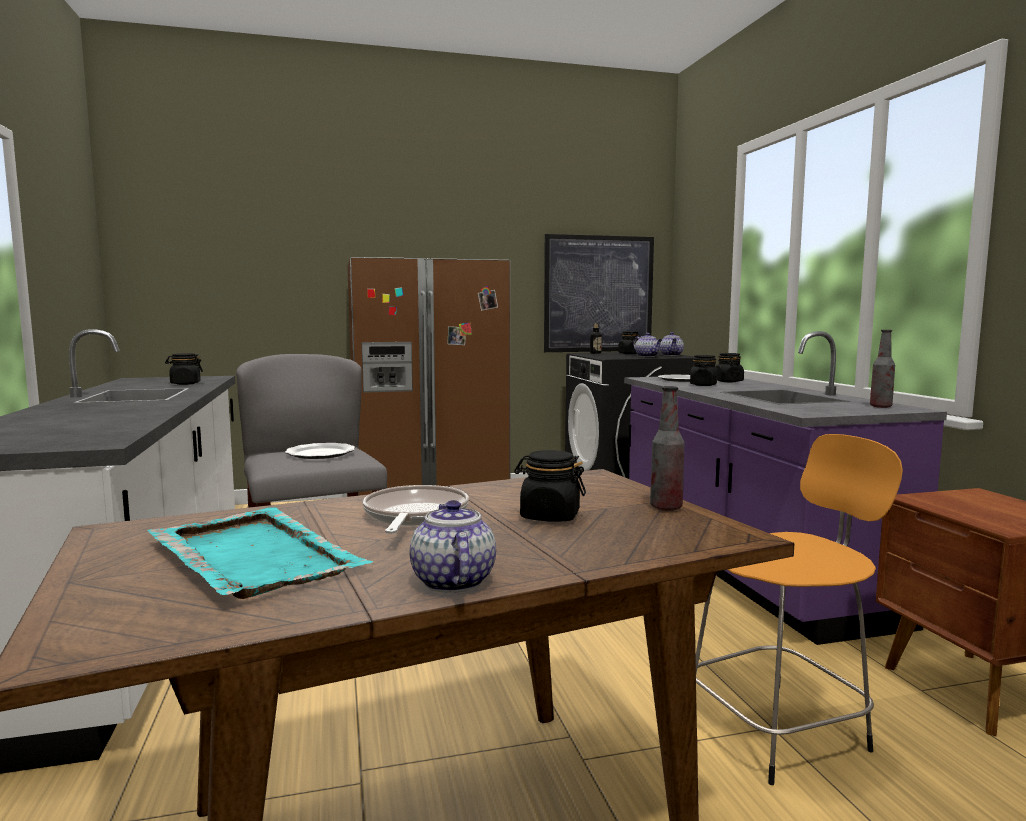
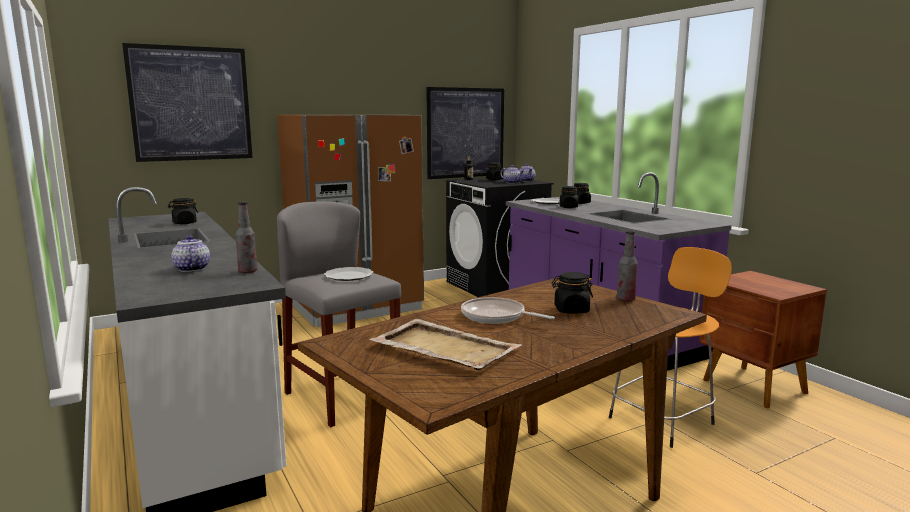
camera: 15 degrees left, 5 degrees up
(245, 251) = (191, 104): none -> picture
(253, 555) = (443, 348): turquoise tray -> beige tray
(414, 516) = (496, 317): frying pan -> frying pan turned 45 degrees counterclockwise
(452, 581) = (569, 350): teapot -> teapot (191, 269)
(880, 406) = (693, 222): bottle -> bottle (248, 271)

